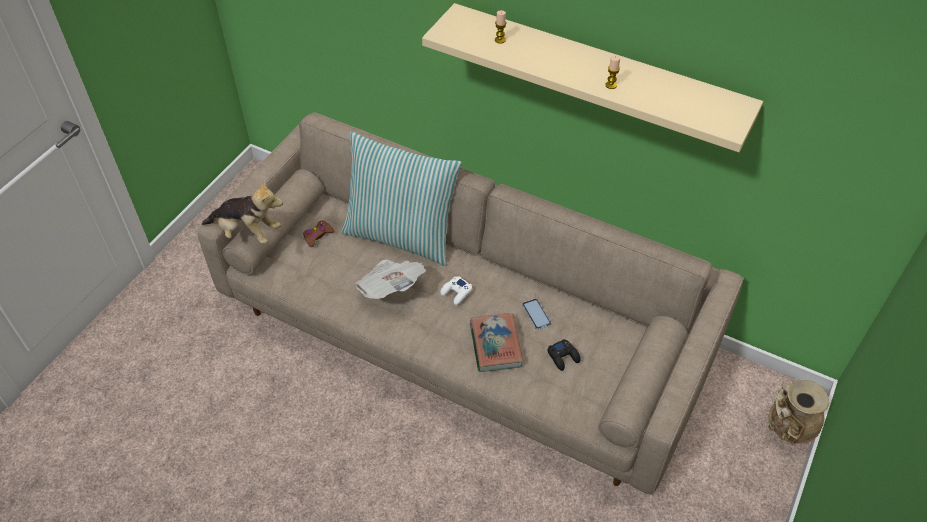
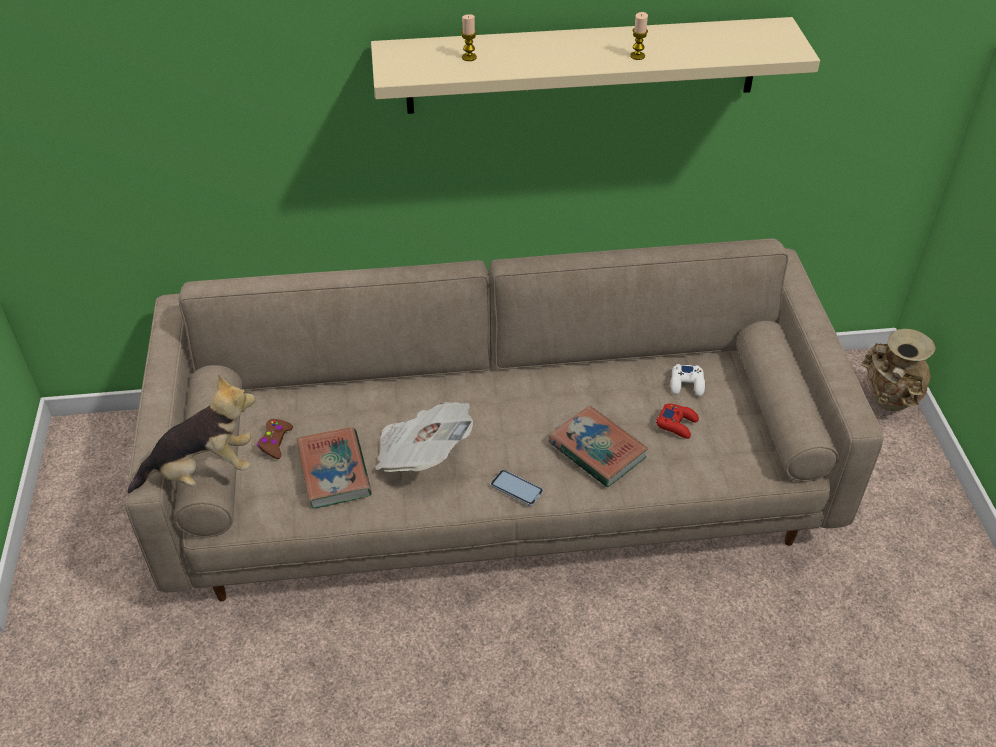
camera: 35 degrees left, 5 degrees down
(334, 271) = (334, 471): none -> book
(401, 235) = (379, 391): pillow -> none
(456, 293) = (503, 419): white game controller -> white game controller (687, 384)
(536, 314) = (609, 397): phone -> phone (516, 488)
(563, 357) = (677, 424): black game controller -> red game controller

